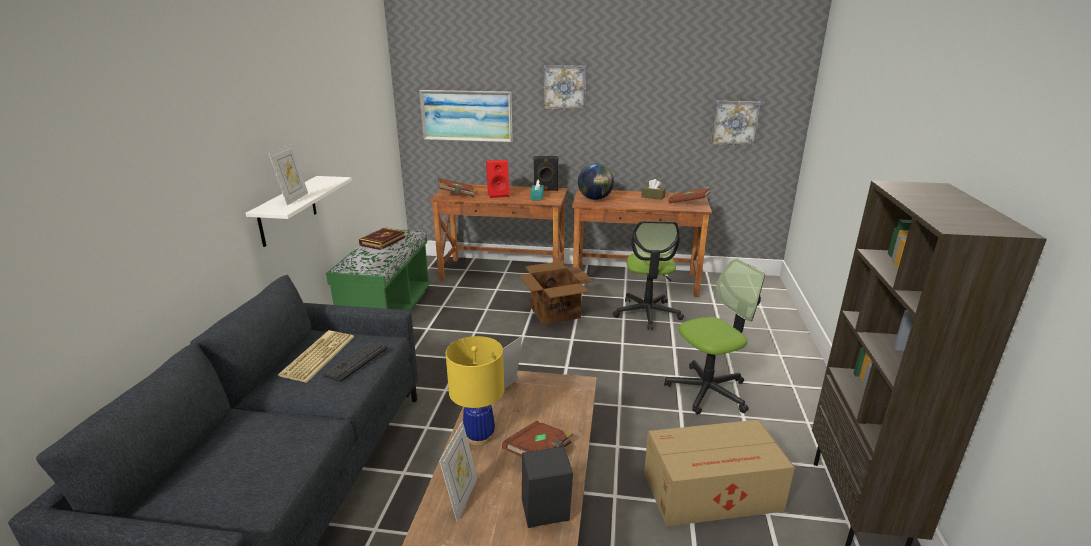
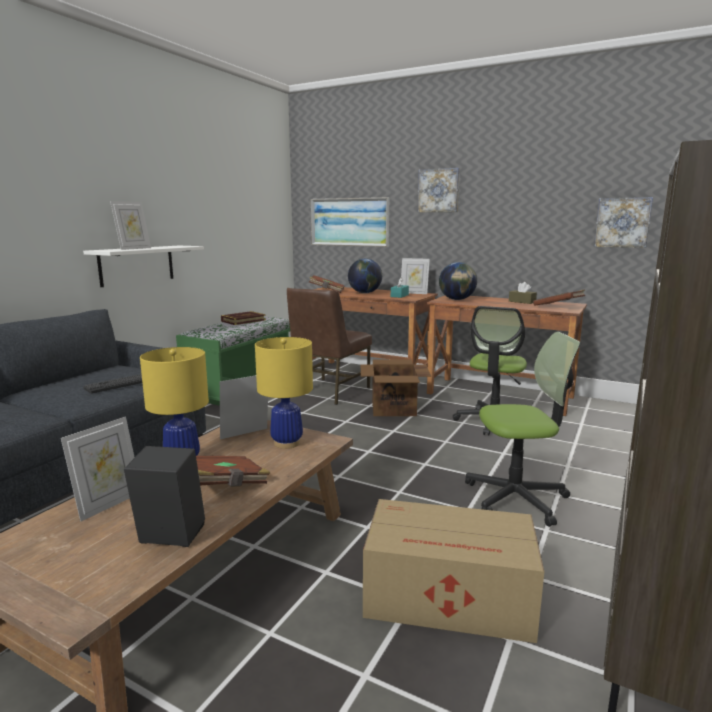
camera: 20 degrees right, 10 degrees down
(317, 356) = (97, 376): keyboard -> none
(481, 301) = (329, 391): none -> brown chair
(498, 194) = (365, 293): red speaker -> globe
(545, 190) = (414, 293): black speaker -> picture frame
(548, 394) = (287, 443): none -> yellow table lamp

